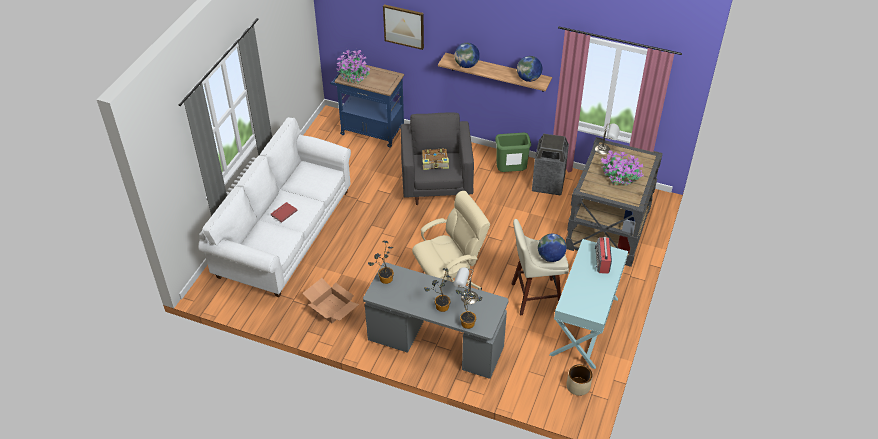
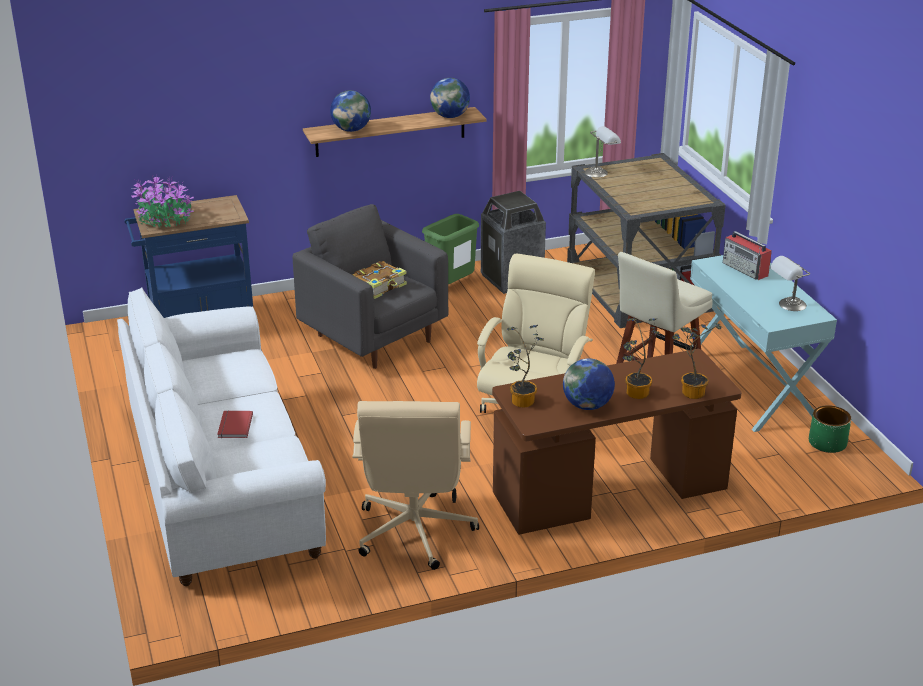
camera: 40 degrees left, 15 degrees down
(331, 308) = (414, 530): cardboard box -> beige office chair
(404, 26) = (227, 105): picture -> none
(435, 344) = (609, 492): grey desk -> brown desk
(465, 297) = (649, 370): white table lamp -> white table lamp (788, 306)
(550, 257) = (683, 292): globe -> globe (587, 405)
(578, 386) = (827, 443): beige planter -> green planter
(620, 178) = (655, 188): potted plant -> none

